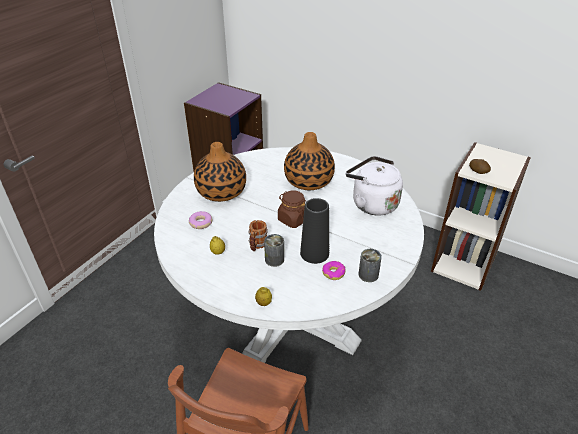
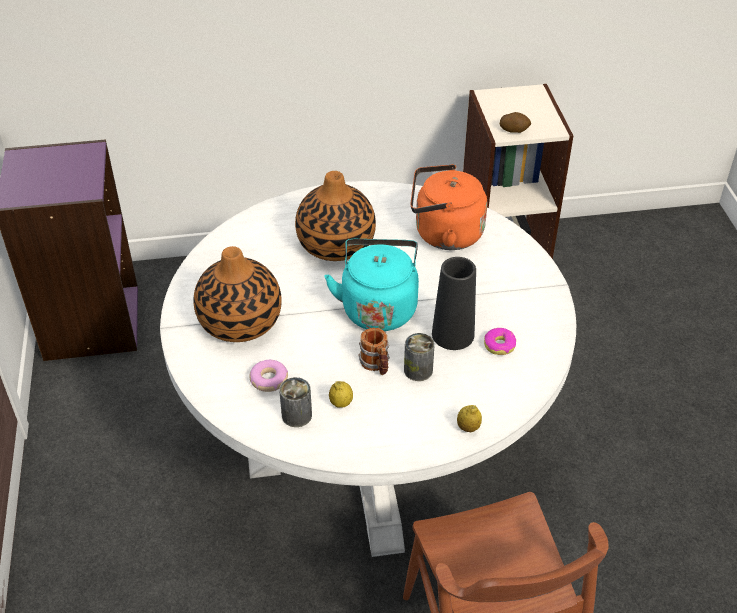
camera: 40 degrees left, 5 degrees up
(292, 219) = (378, 307): brown jar -> turquoise kettle
(368, 275) = (535, 324): can -> can (296, 415)
(372, 203) = (444, 234): white kettle -> orange kettle

